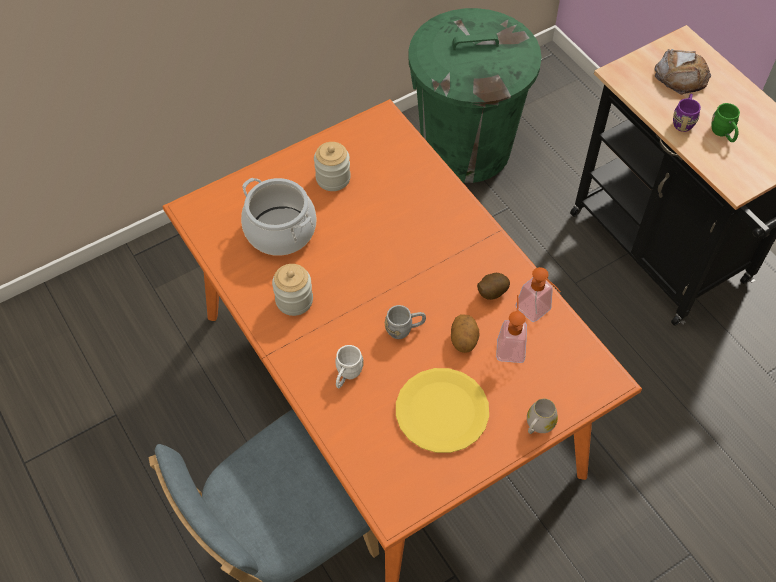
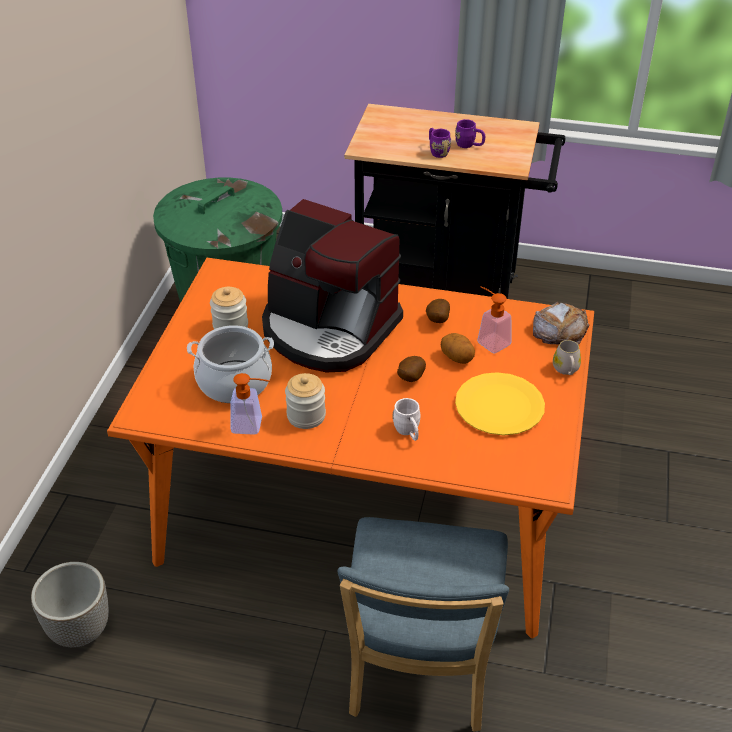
camera: 45 degrees left, 15 degrees down
(121, 327) = (79, 631): none -> planter
(398, 236) = (328, 329): none -> coffee machine
(405, 329) = (410, 379): grey mug -> potato
(537, 312) = (480, 312): soap dispenser -> soap dispenser (253, 425)
(682, 76) = (403, 130): bread -> bread (559, 329)
(723, 134) = (469, 145): green mug -> purple mug

